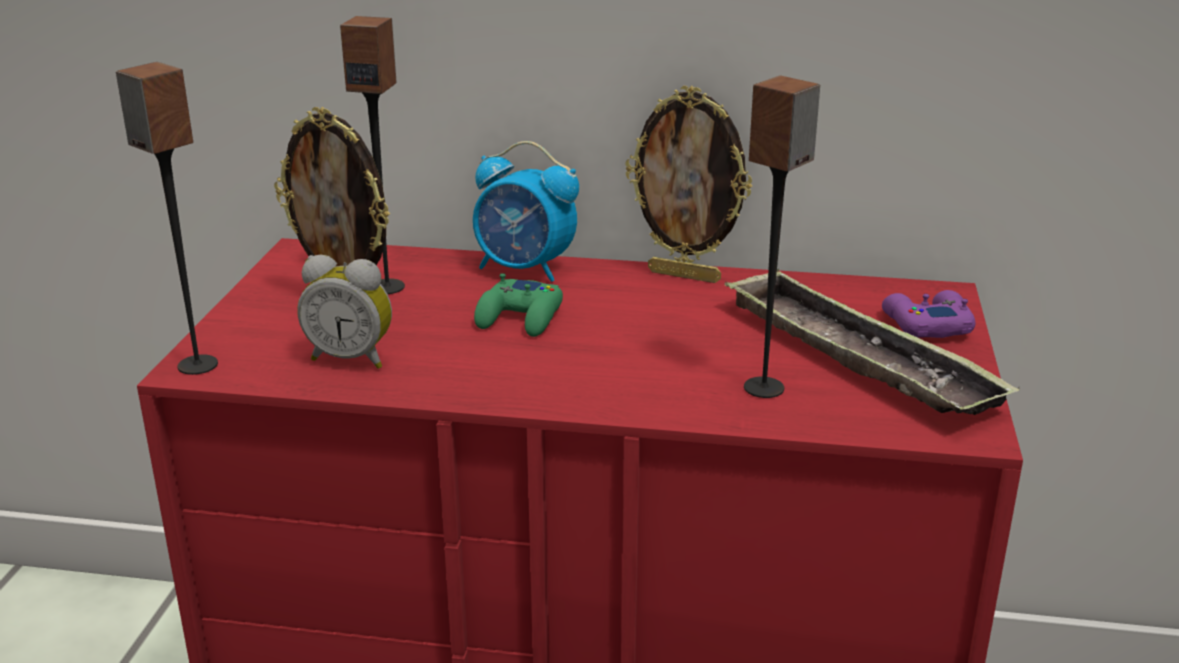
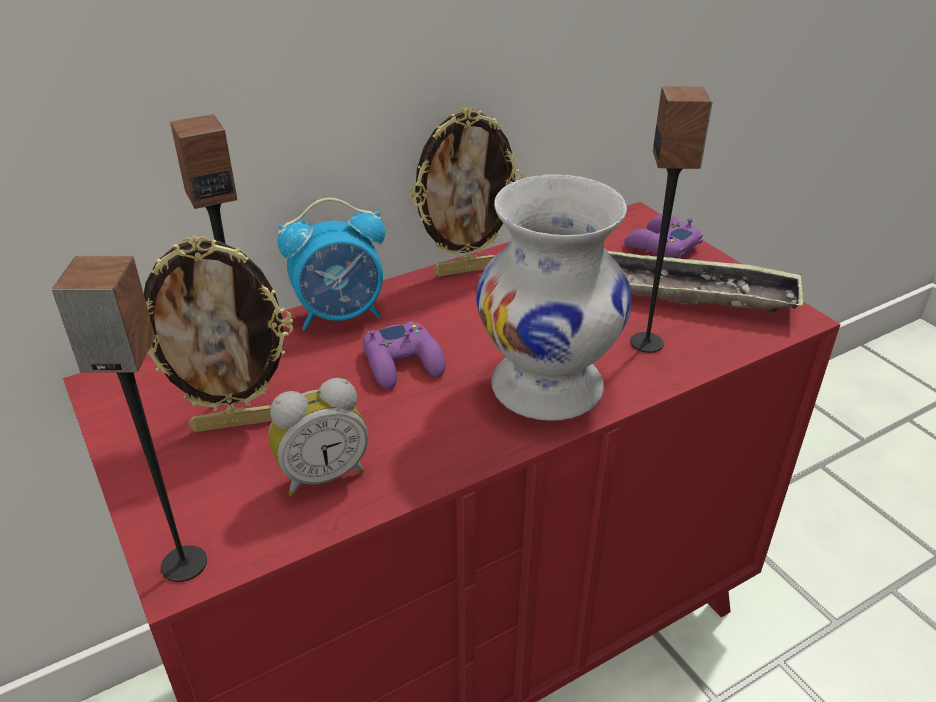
camera: 40 degrees left, 10 degrees up
(521, 318) = (403, 363): green game controller -> purple game controller
(609, 378) = (544, 387): none -> white vase

